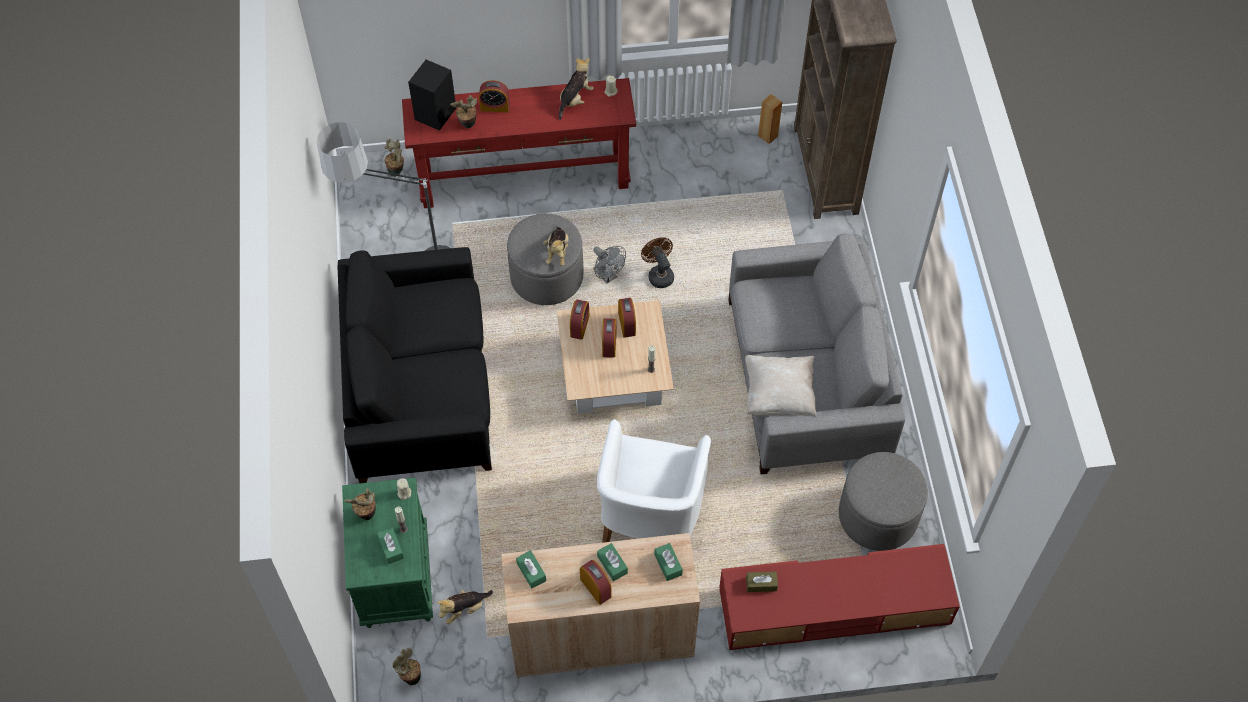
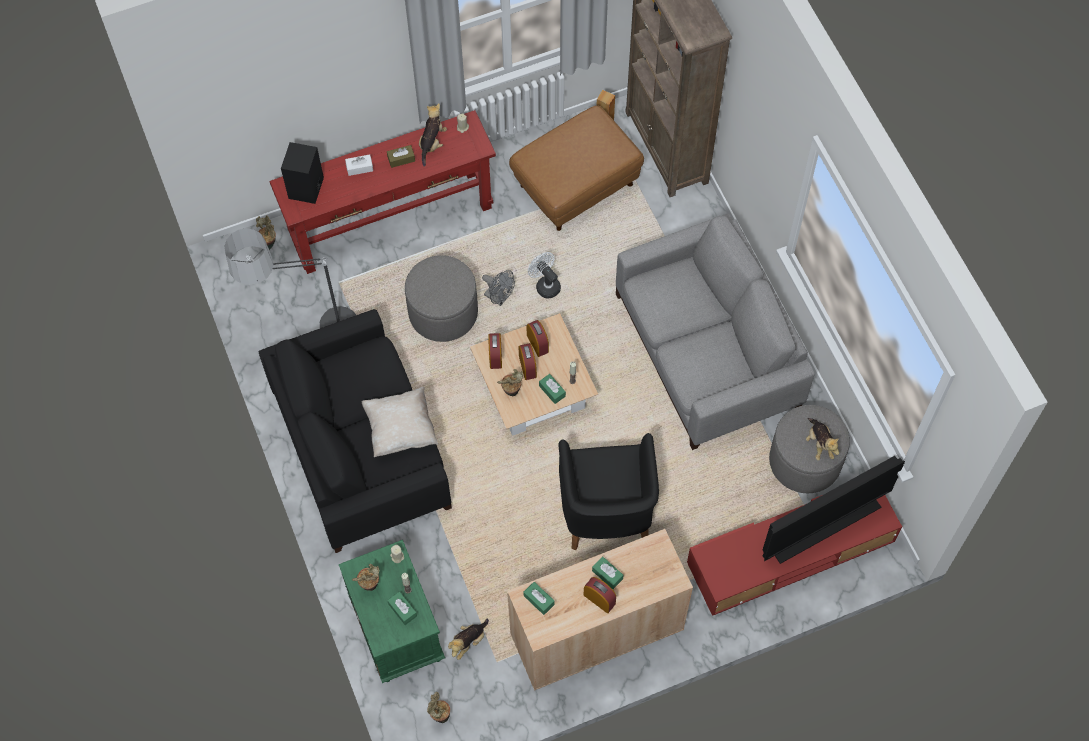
camera: 15 degrees left, 5 degrees up
(467, 125) = (339, 192): potted plant -> potted plant (511, 392)
(495, 107) = (359, 168): alarm clock -> white tissue box
(557, 252) = (455, 291): plush toy -> plush toy (819, 444)
(650, 515) = (606, 512): white armchair -> black armchair
(659, 274) = (545, 285): brown fan -> white fan
(668, 564) = (655, 562): green tissue box -> green tissue box (552, 391)
(721, 184) = (576, 184): none -> brown ottoman
(761, 584) = (728, 552): brown tissue box -> brown tissue box (401, 159)
(778, 395) = (696, 378): beige pillow -> beige pillow (400, 429)
(874, 584) = (824, 526): none -> television

